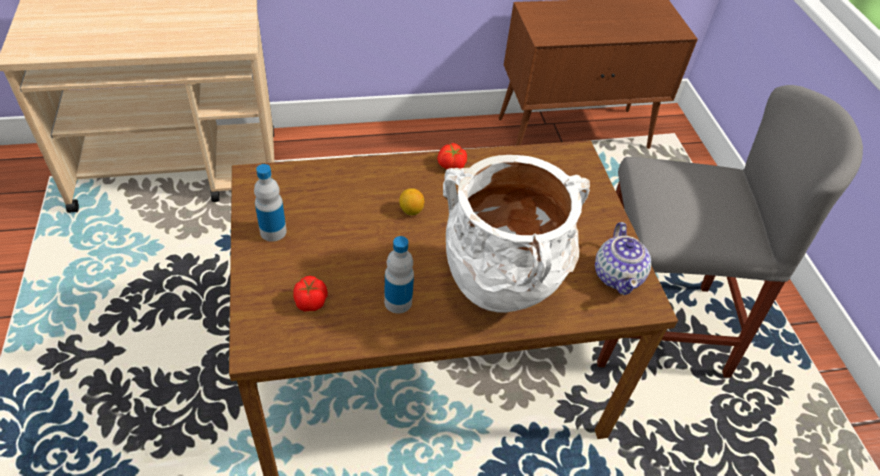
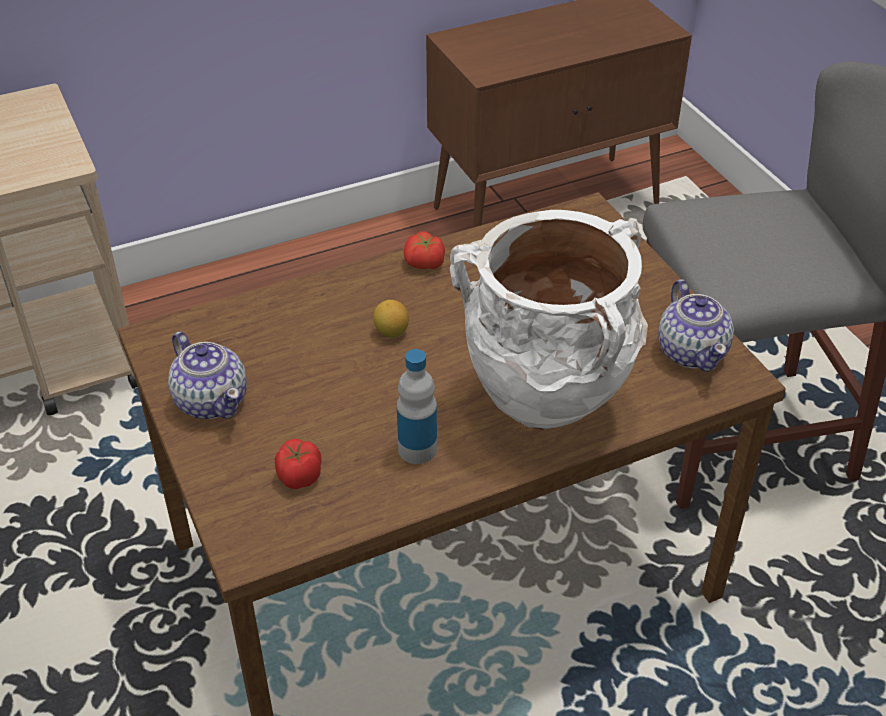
camera: 10 degrees left, 5 degrees down
(273, 231) = (211, 400): bottle -> teapot

